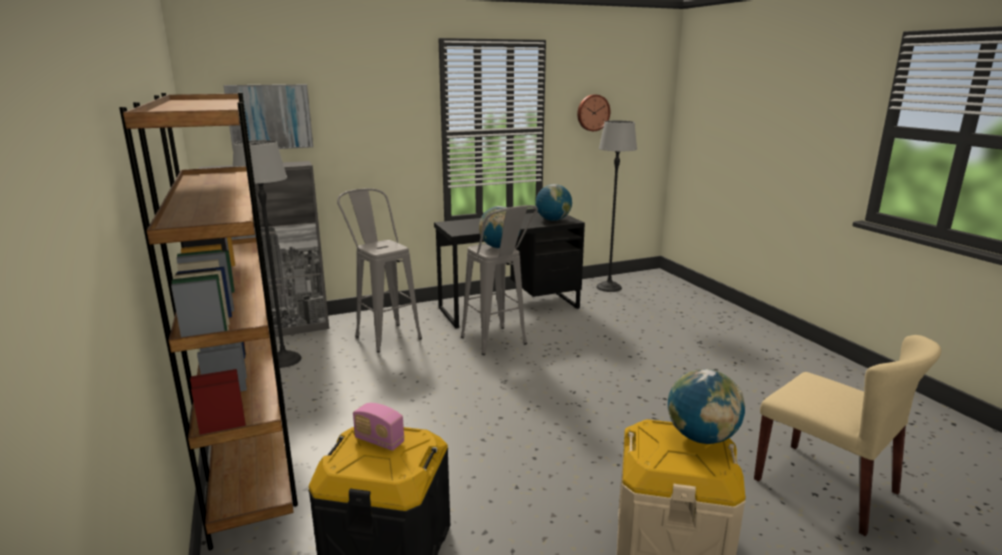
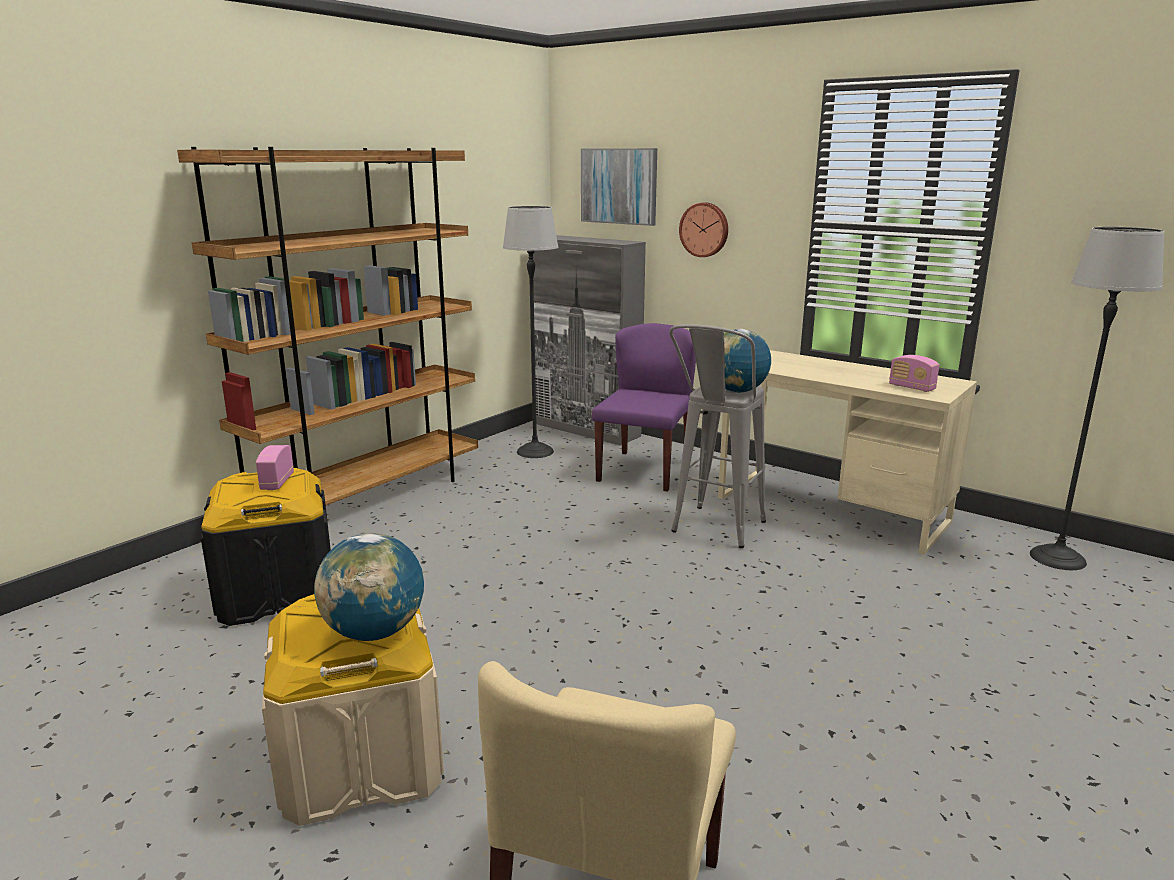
camera: 60 degrees right, 0 degrees up
(383, 335) = (644, 470): grey stool -> purple chair
(509, 308) = (831, 509): black desk -> beige desk
(553, 220) = (911, 387): globe -> radio
(592, 112) = (1114, 210): wall clock -> wall clock (704, 229)

